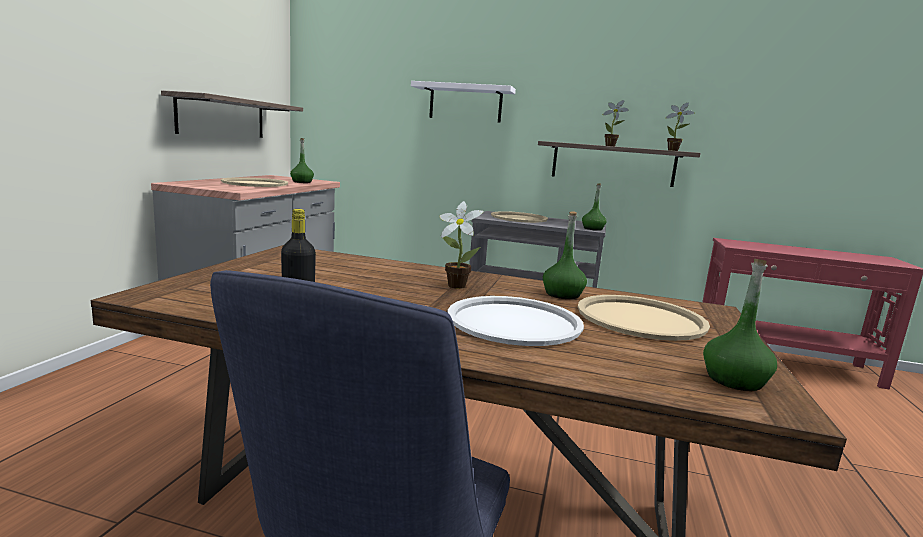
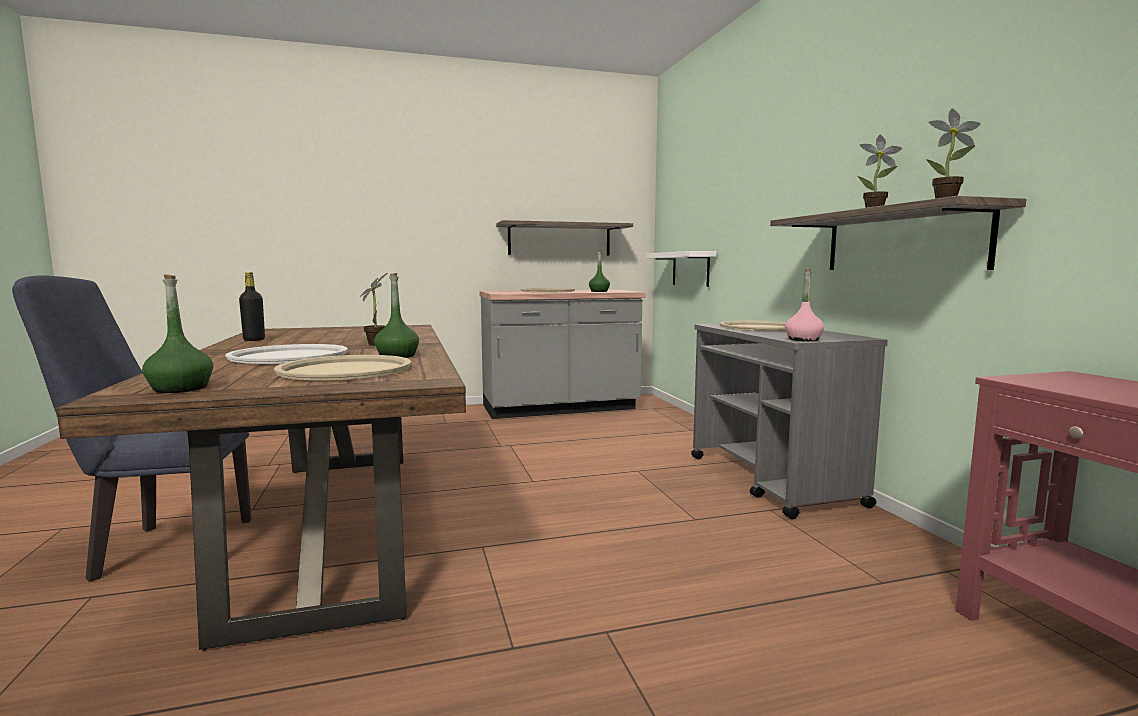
camera: 60 degrees right, 5 degrees down
(465, 103) = (755, 189): white shelf -> white shelf (690, 269)
(592, 229) = (803, 339): green bottle -> pink bottle

